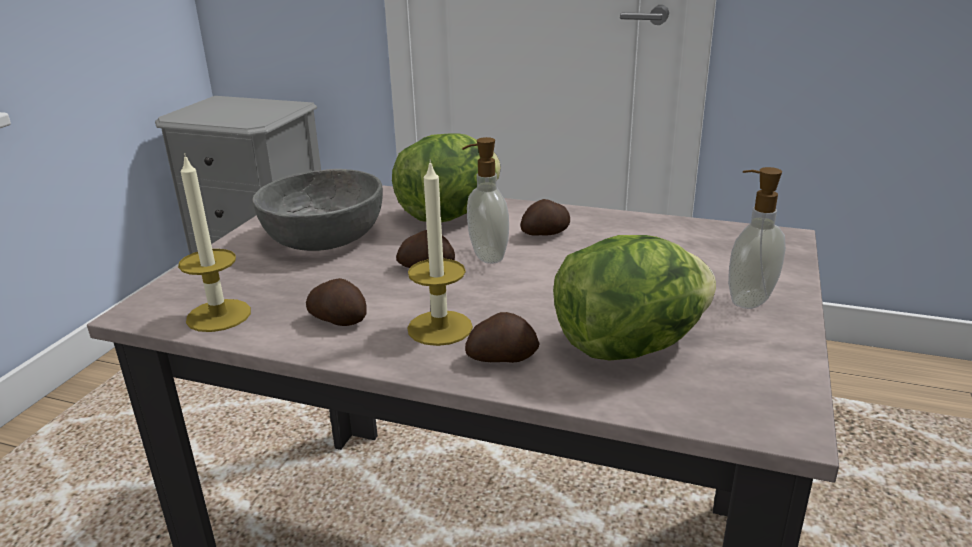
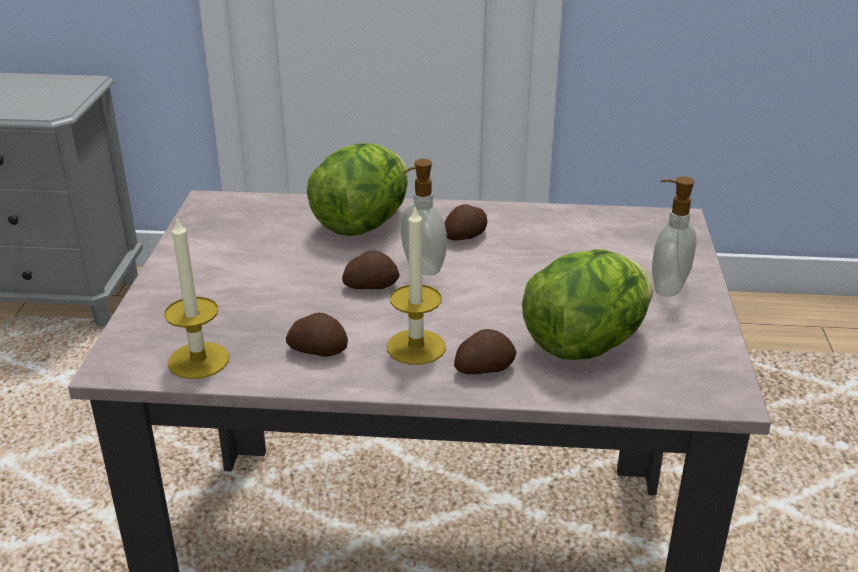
camera: 15 degrees left, 5 degrees up
(323, 237) = (248, 262): grey bowl -> none

